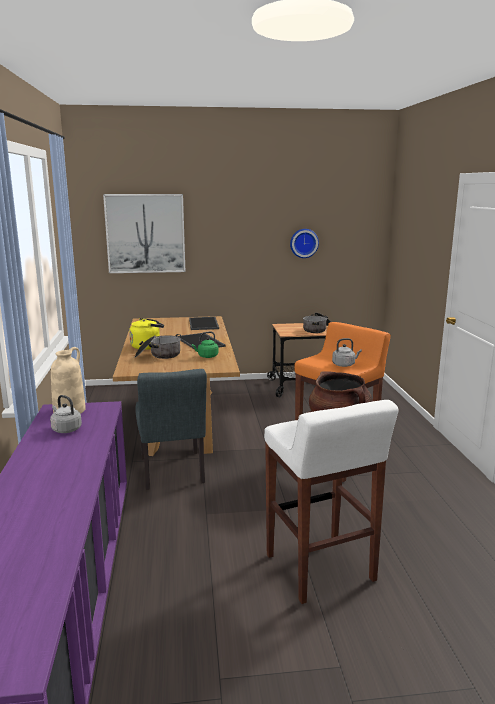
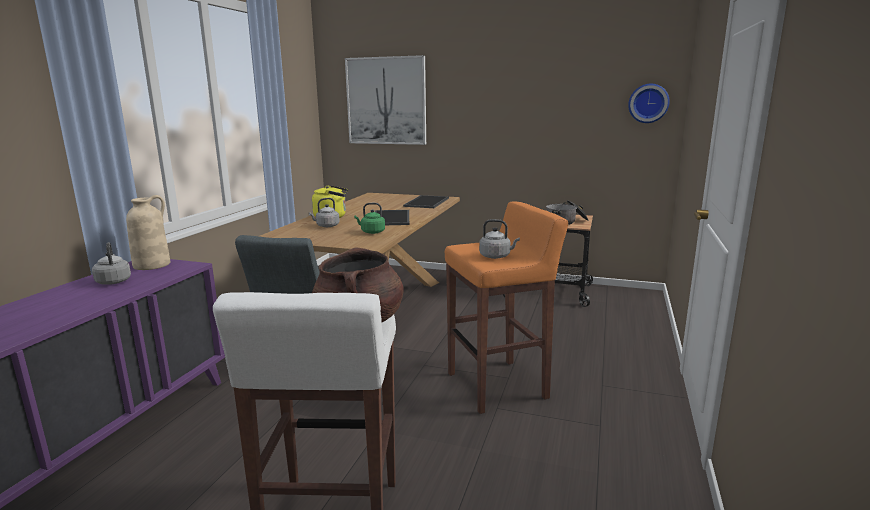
camera: 25 degrees right, 0 degrees up
(158, 355) = (326, 226): cooking pot -> grey kettle
(303, 243) = (565, 113): wall clock -> wall clock (648, 103)

